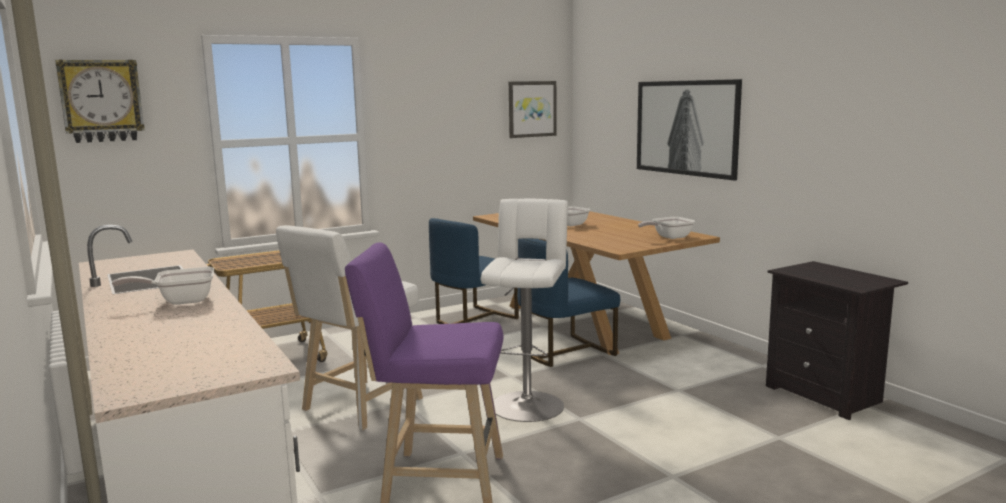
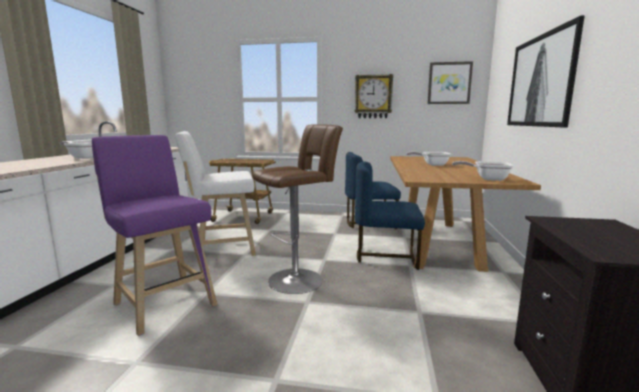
camera: 40 degrees right, 0 degrees up
(101, 101) = (191, 76): wall clock -> wall clock (373, 96)
(528, 403) = (299, 279): white stool -> brown stool

